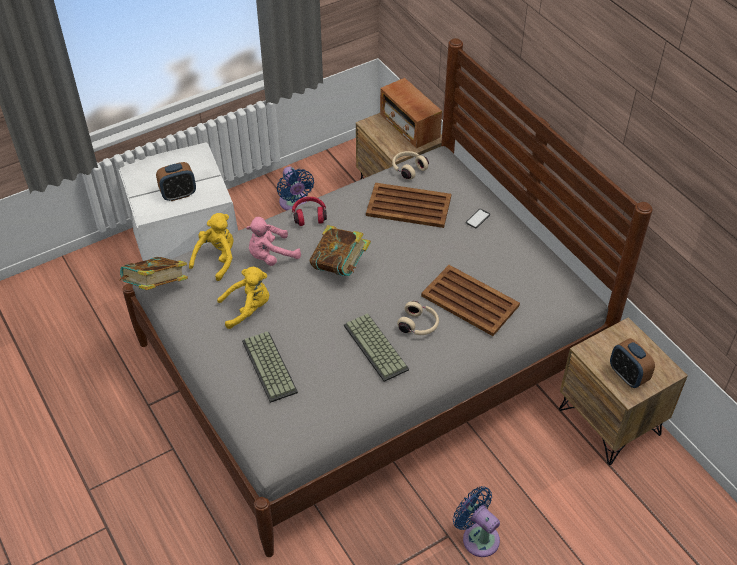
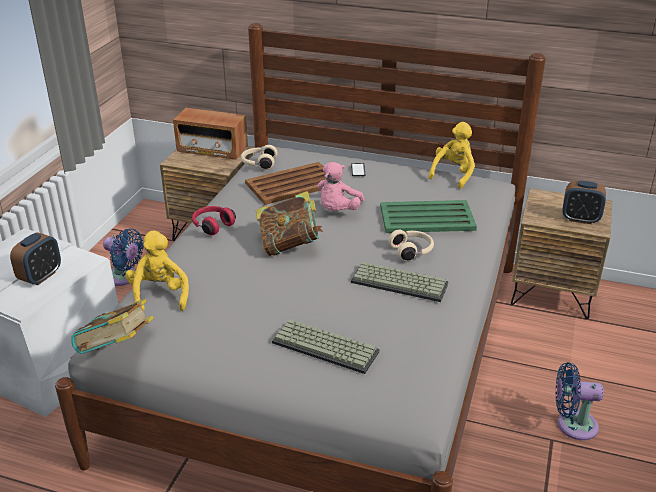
camera: 40 degrees left, 15 degrees down
(248, 308) = (243, 316): yellow plush toy -> yellow plush toy (453, 174)
(271, 256) = (213, 268): pink plush toy -> pink plush toy (338, 210)
(469, 300) = (426, 218): brown tray -> green tray

